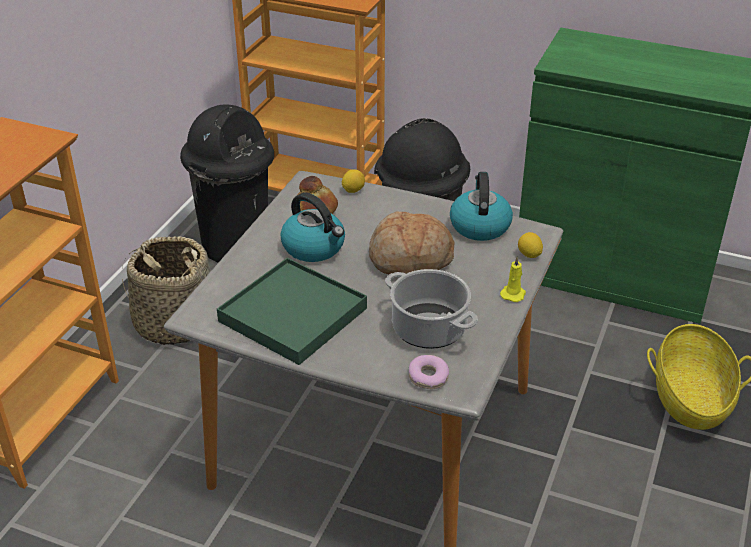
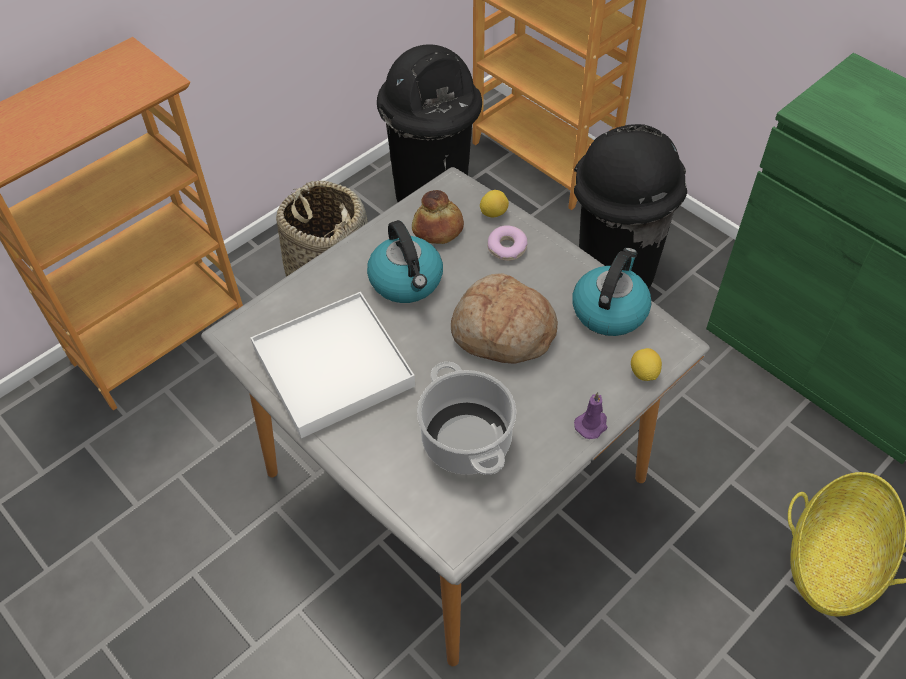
camera: 25 degrees right, 15 degrees up
(293, 315) = (333, 367): green tray -> white tray
(428, 377) = (426, 509): donut -> donut (506, 248)
(513, 294) = (592, 424): yellow candle -> purple candle

